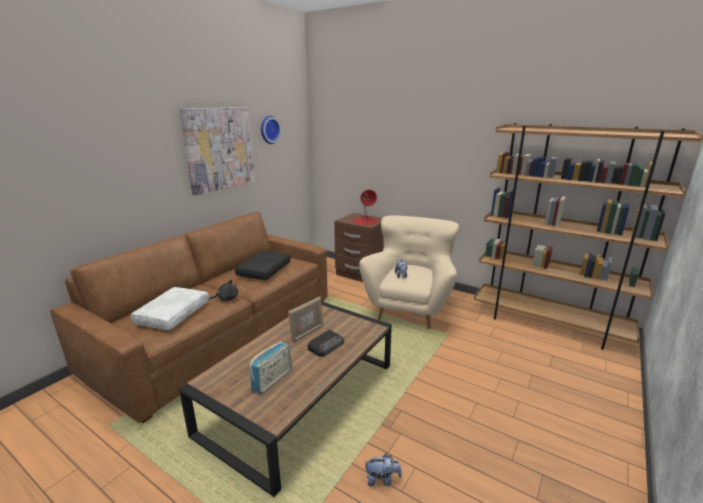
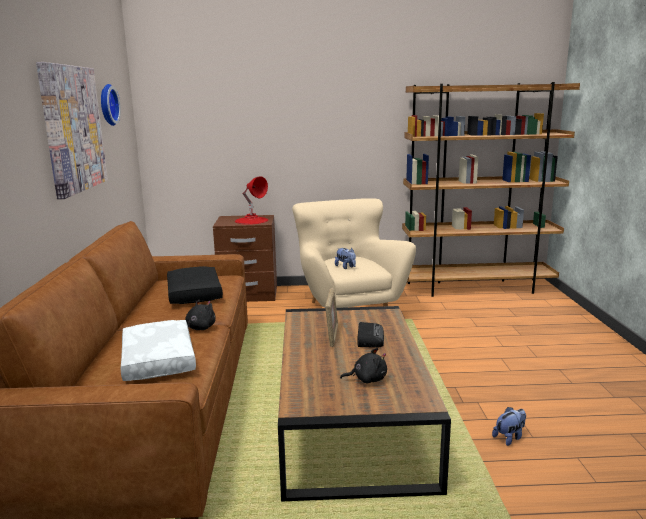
camera: 35 degrees left, 5 degrees down
(272, 380) = (367, 379): radio -> black plush toy

